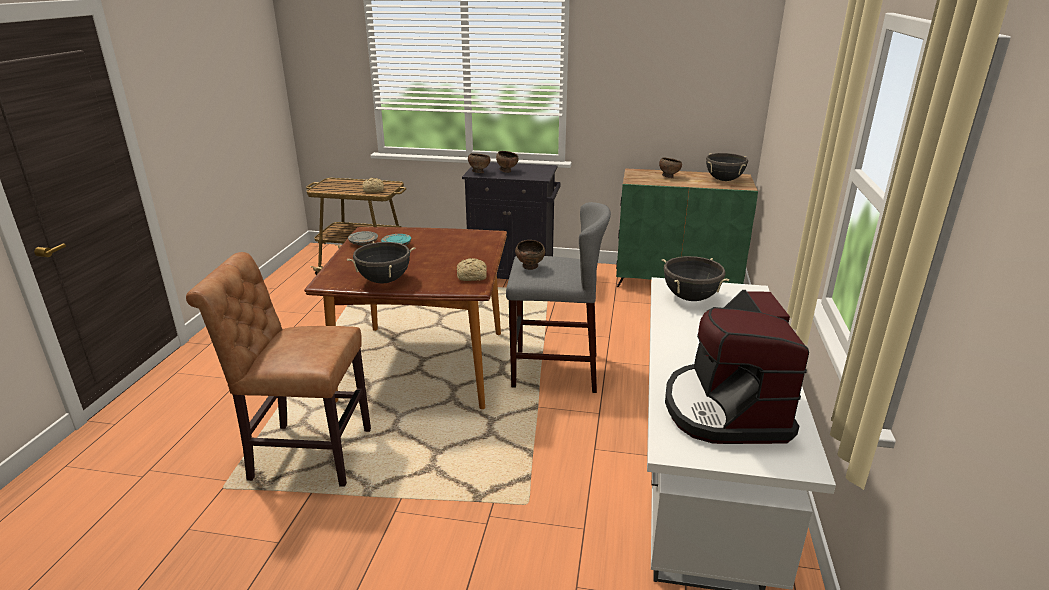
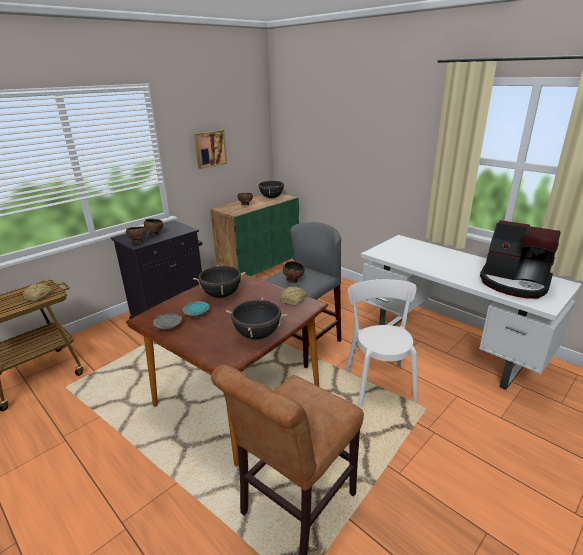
camera: 55 degrees left, 0 degrees up
(542, 449) = (379, 382): none -> white chair
(645, 86) = (210, 149): none -> picture
(690, 298) = (395, 253): black cooking pot -> black cooking pot (221, 295)

